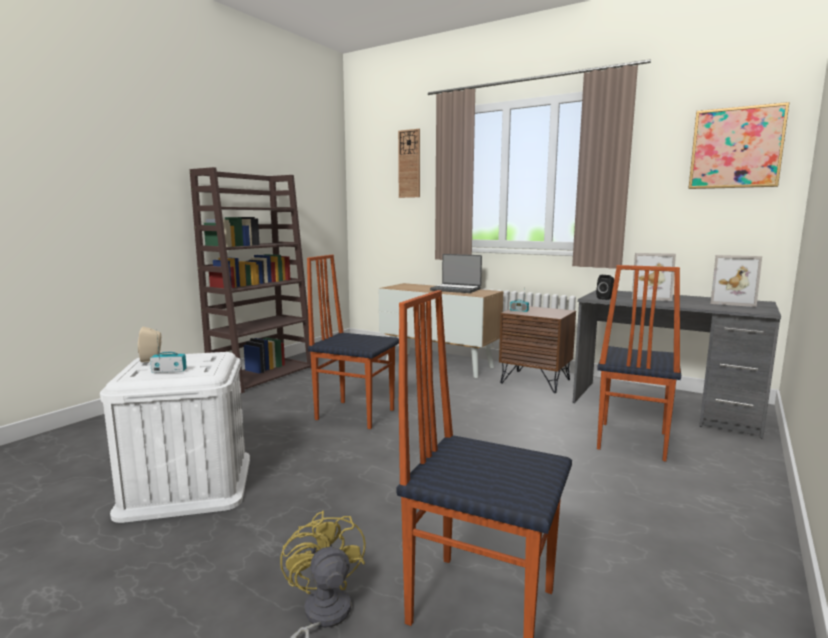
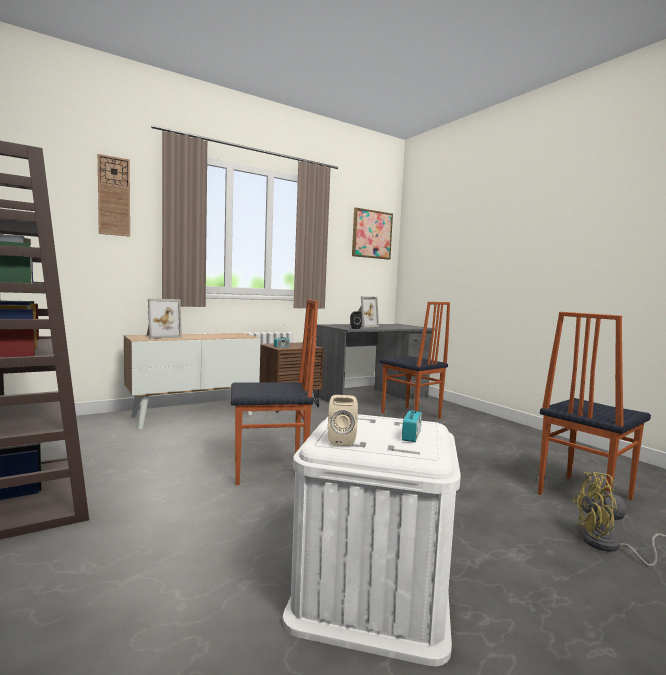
camera: 65 degrees left, 5 degrees down
(355, 414) = (270, 471): chair -> chair turned 150 degrees counterclockwise
(456, 289) = (208, 335): laptop -> none
(731, 302) = (395, 325): picture frame -> picture frame (162, 336)

